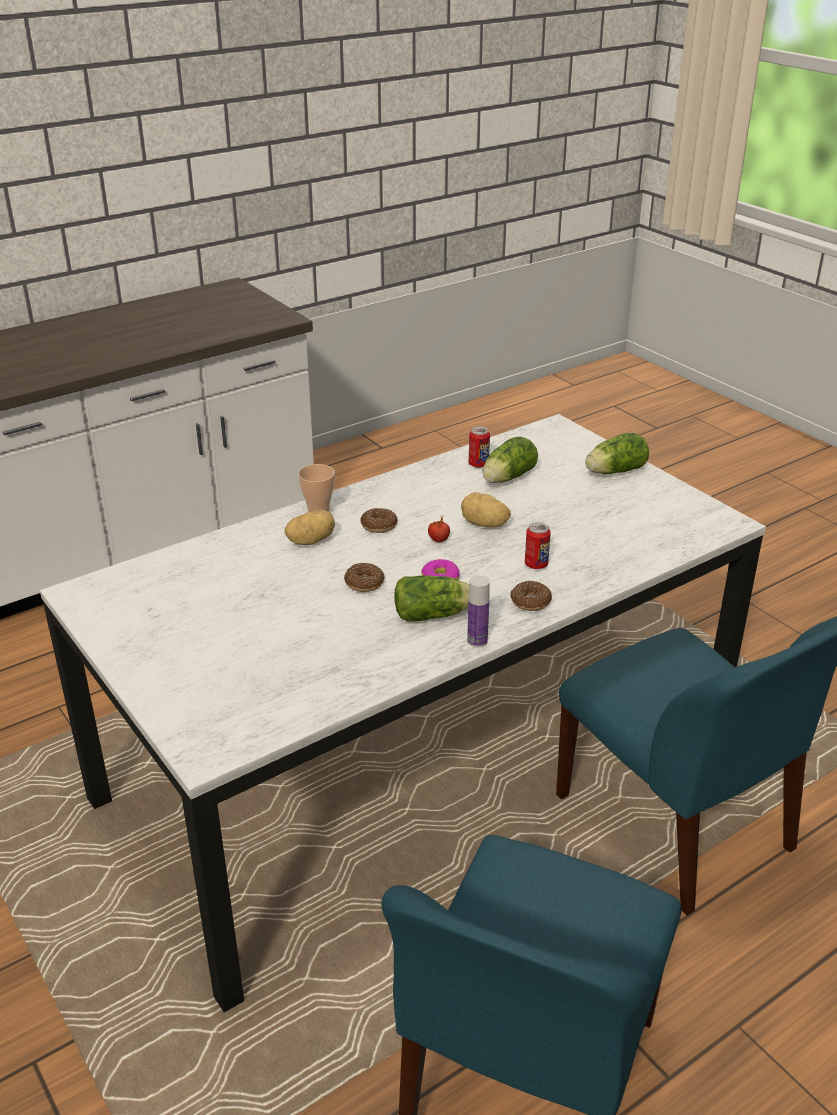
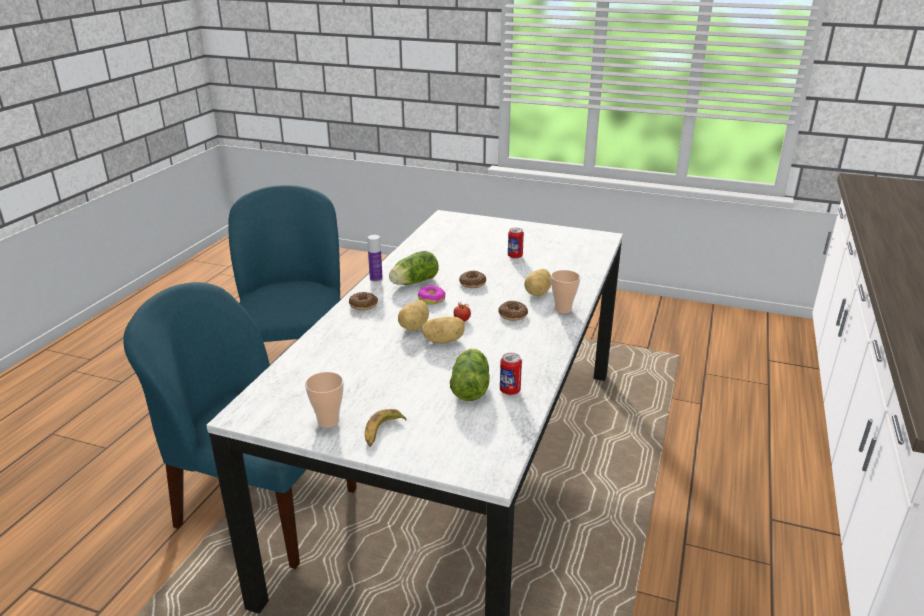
camera: 145 degrees right, 5 degrees down
(497, 550) = (415, 327): none -> potato
(536, 565) = (379, 327): can -> can (515, 256)
(613, 471) = (382, 432): lettuce -> banana
(653, 493) = (328, 421): none -> cup

